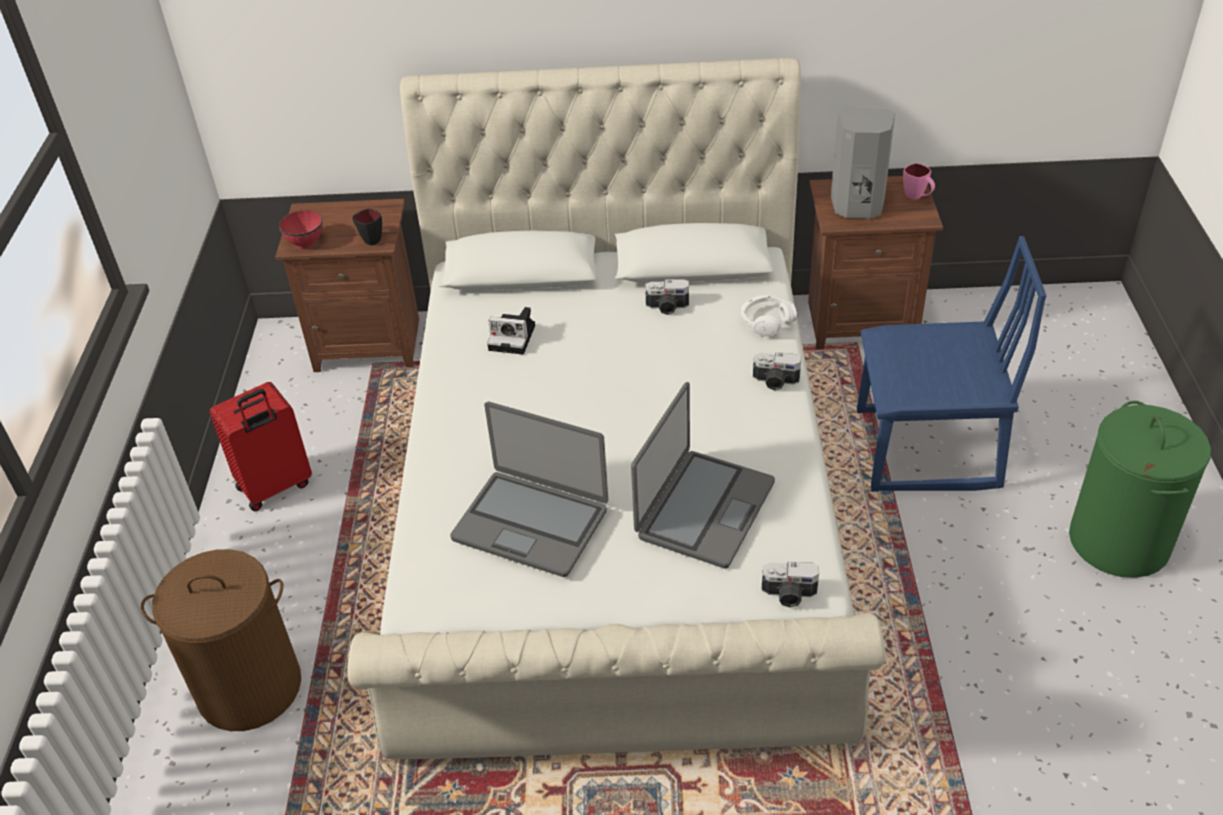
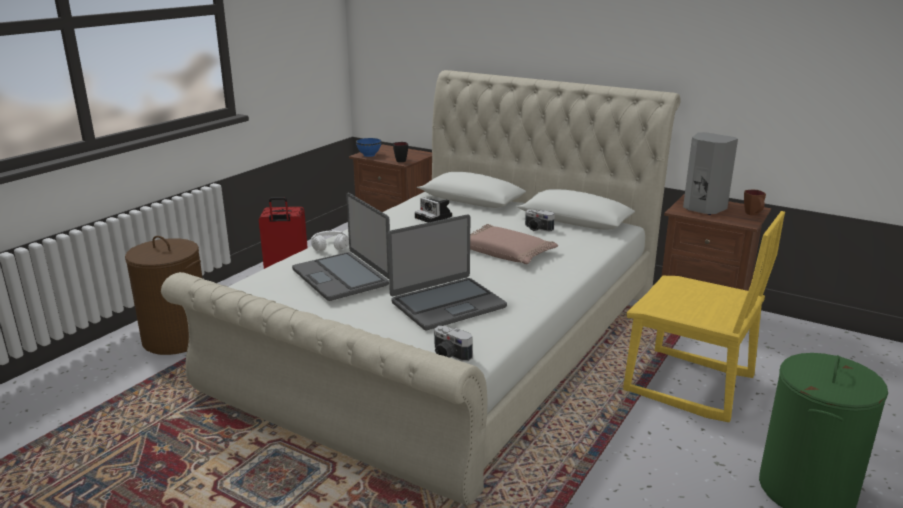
camera: 30 degrees right, 20 degrees down
(305, 242) = (369, 155): red bowl -> blue bowl
(671, 371) = (505, 251): none -> beige pillow
(766, 321) = (592, 248): white headphones -> white headphones (330, 246)
(775, 382) = (565, 272): camera -> none
(917, 197) = (753, 214): pink mug -> brown mug
(927, 450) = (688, 385): blue chair -> yellow chair

